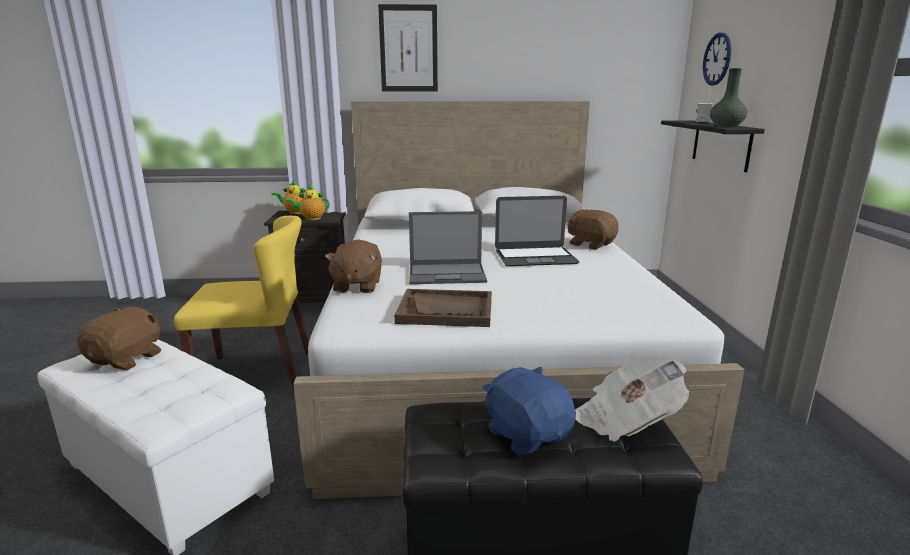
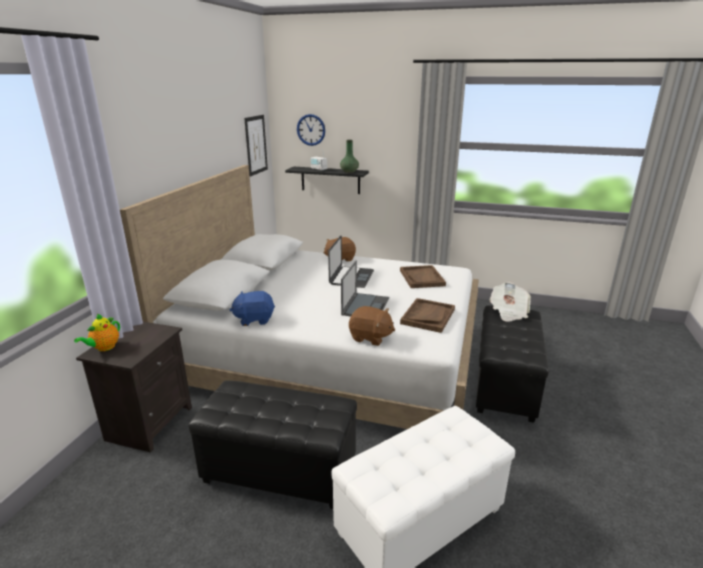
camera: 70 degrees left, 5 degrees up
(127, 359) = (392, 468): brown plush toy -> none
(257, 373) = (280, 470): yellow chair -> black ottoman
(311, 218) = (148, 340): teapot -> none
(408, 49) = (147, 146): picture -> picture (256, 145)
(527, 434) = (516, 334): blue plush toy -> blue plush toy (254, 319)
(595, 294) = (422, 278): none -> brown tray

